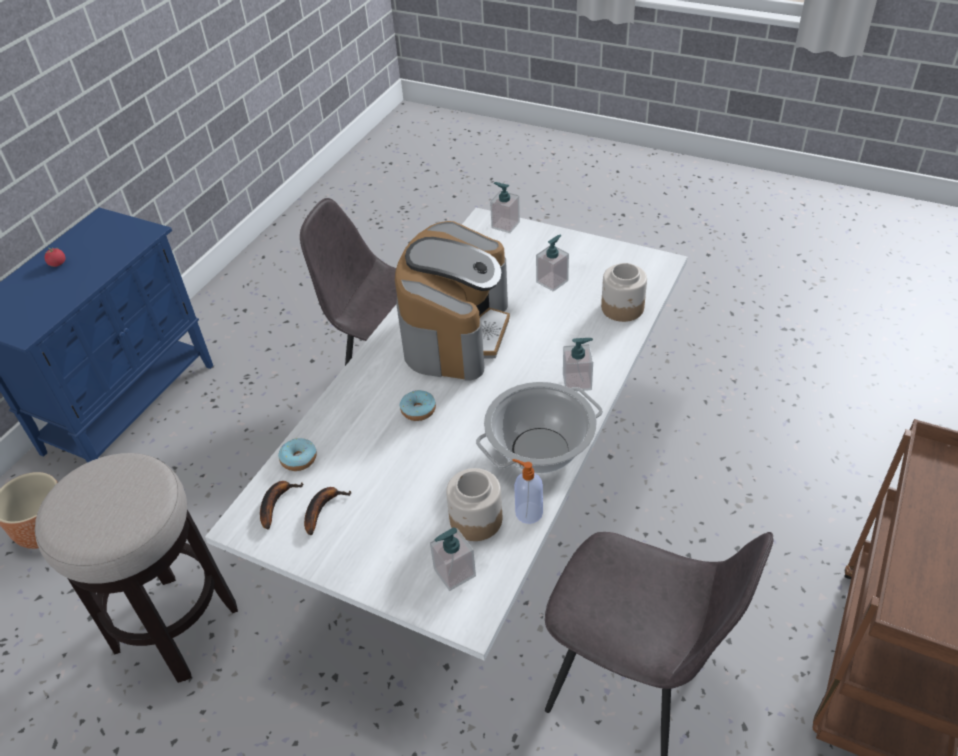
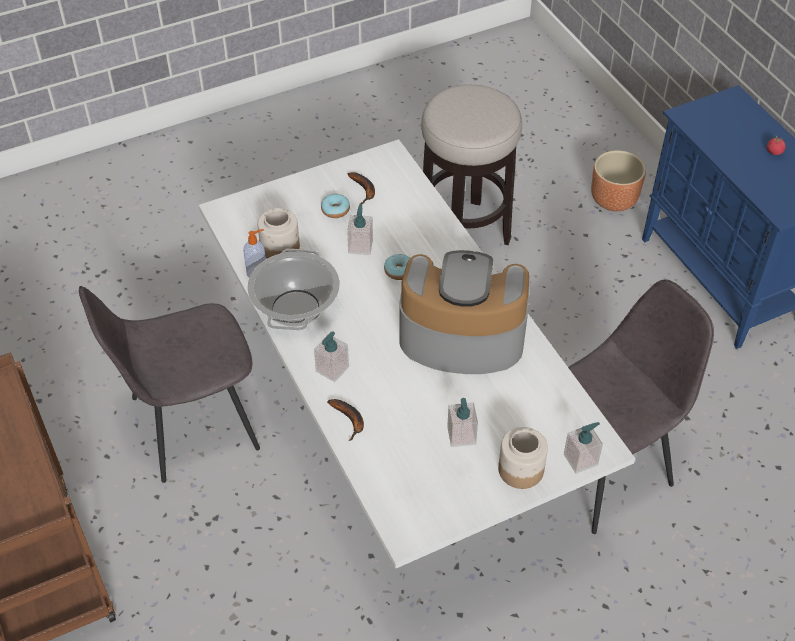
camera: 125 degrees right, 5 degrees up
(276, 503) = (391, 174): banana -> banana (350, 420)
(299, 459) = (417, 197): donut -> donut (335, 210)
(454, 572) = (256, 219): soap dispenser -> soap dispenser (360, 246)
(455, 332) = (461, 335): coffee machine -> coffee machine turned 135 degrees clockwise
(623, 308) = (378, 457): jar -> jar (520, 470)

